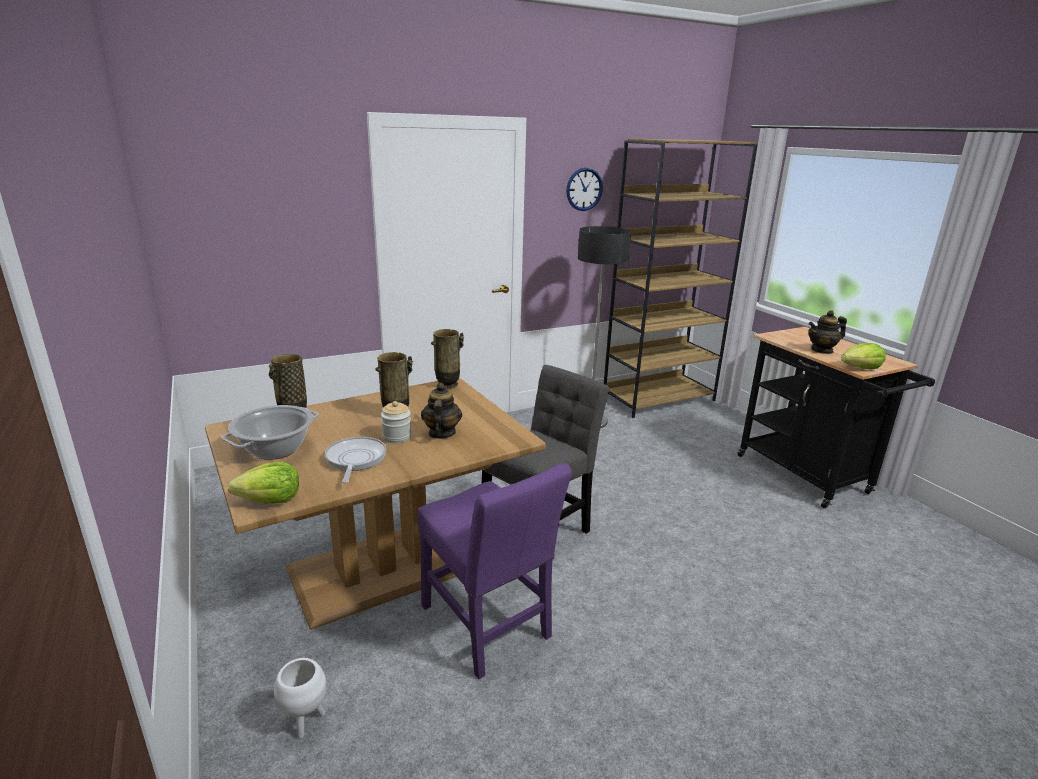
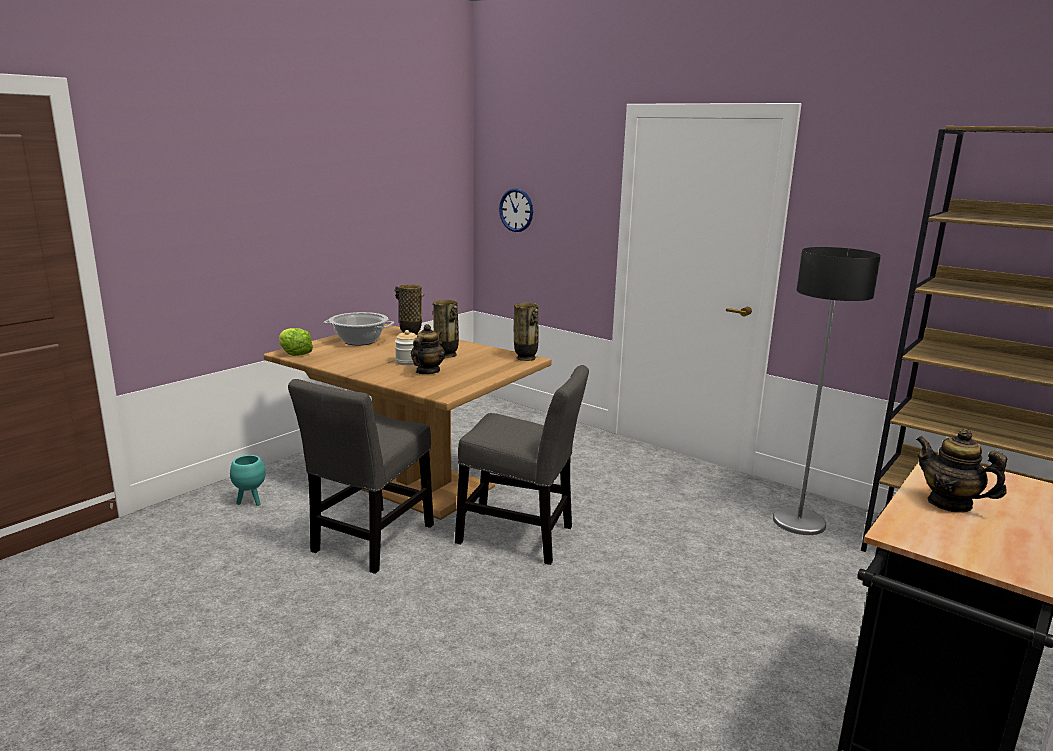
camera: 65 degrees right, 5 degrees down
(305, 722) = (250, 502): white planter -> turquoise planter
(355, 460) = (361, 359): frying pan -> none
(441, 433) = (427, 371): teapot -> teapot turned 45 degrees counterclockwise
(487, 627) = (370, 541): purple chair -> grey chair
(584, 189) = (884, 200): wall clock -> wall clock (516, 210)
(861, 368) = (906, 535): lettuce -> none

